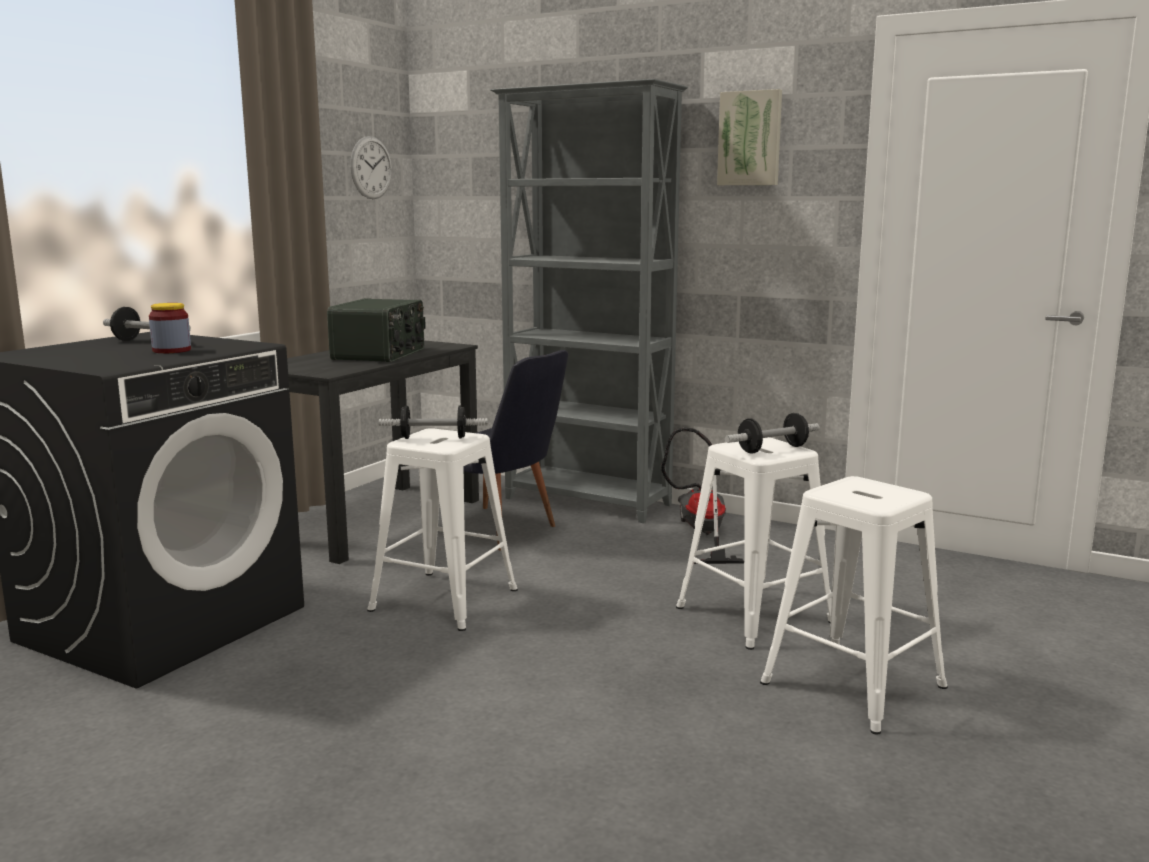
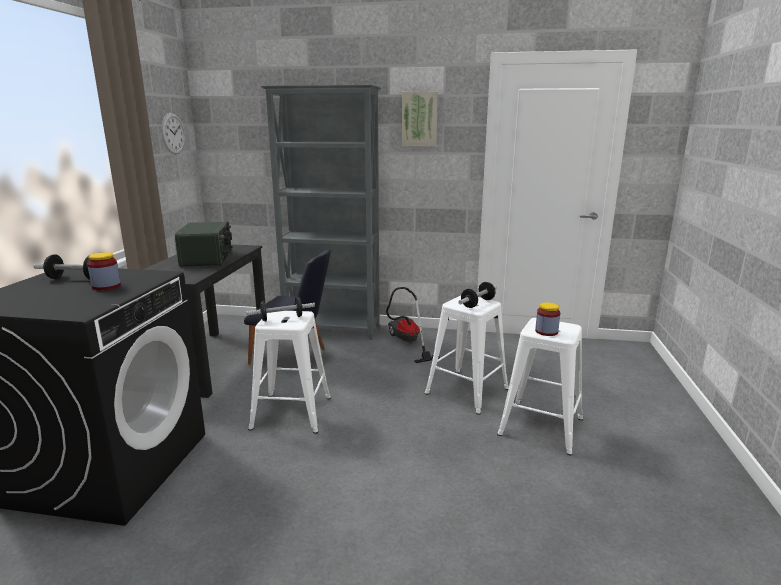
camera: 20 degrees left, 5 degrees up
(851, 495) = (546, 331): none -> jar

